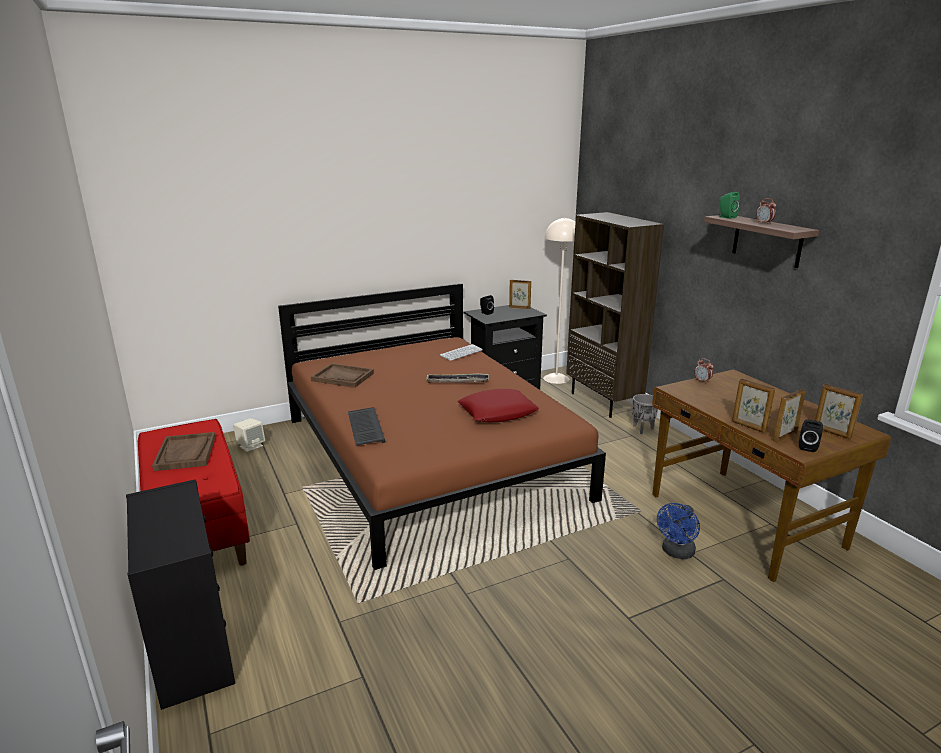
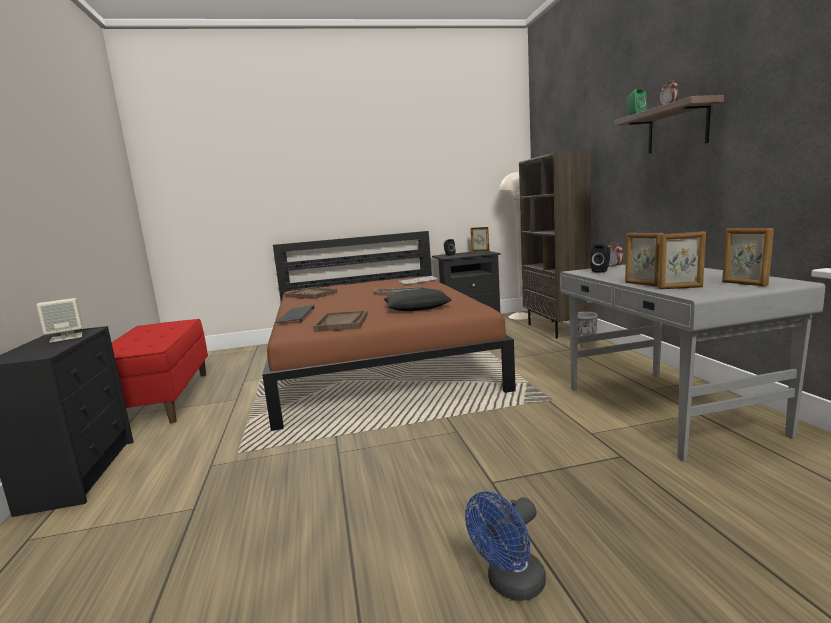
camera: 15 degrees right, 10 degrees down
(186, 453) = (154, 333): brown tray -> brown tray (342, 323)
(251, 446) = (245, 355): beige speaker -> beige speaker (67, 337)
(498, 412) = (417, 307): red pillow -> black pillow
(676, 553) = (575, 432): blue fan -> blue fan (510, 585)
(743, 521) = (665, 410): brown desk -> grey desk
(784, 437) = (680, 288): picture frame -> picture frame turned 150 degrees counterclockwise
(807, 447) = (705, 291): black speaker -> black speaker (601, 271)

